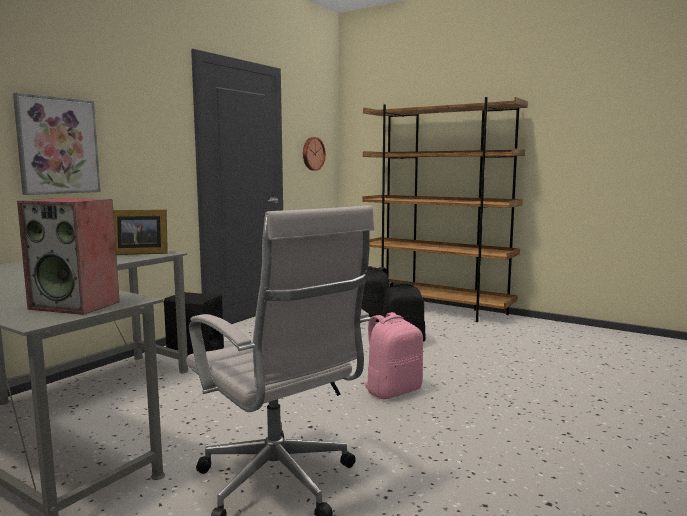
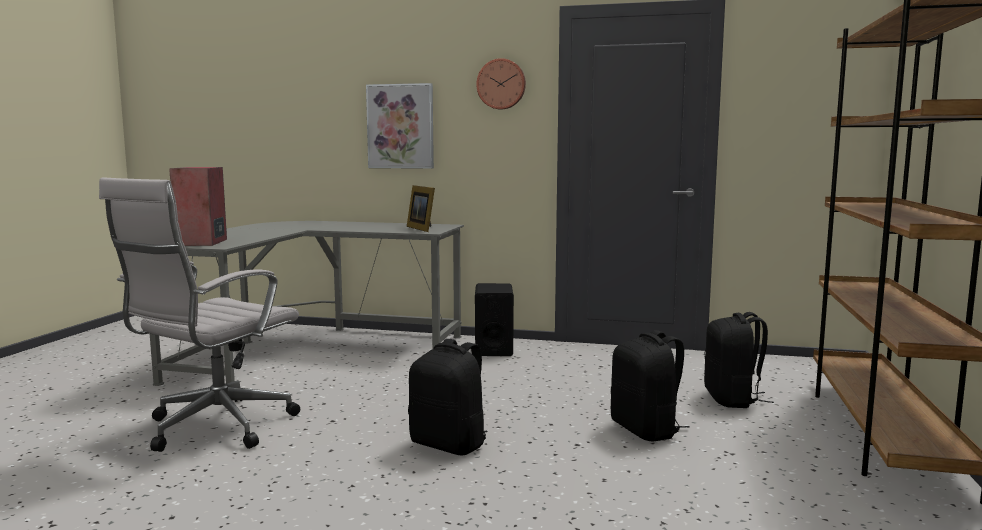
camera: 70 degrees right, 0 degrees up
(312, 153) = (800, 123): wall clock -> wall clock (501, 84)
(392, 391) = (450, 444): pink backpack -> black backpack

